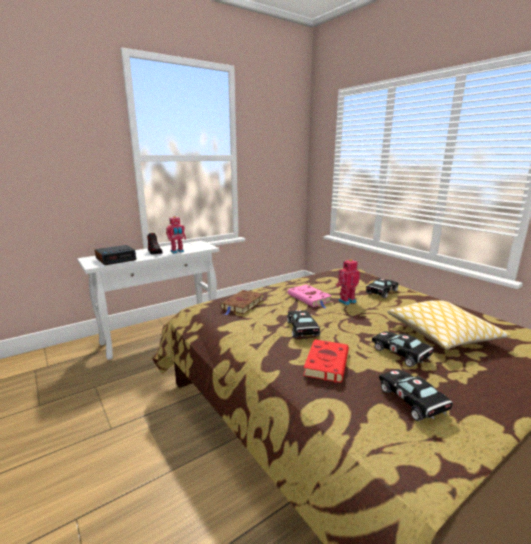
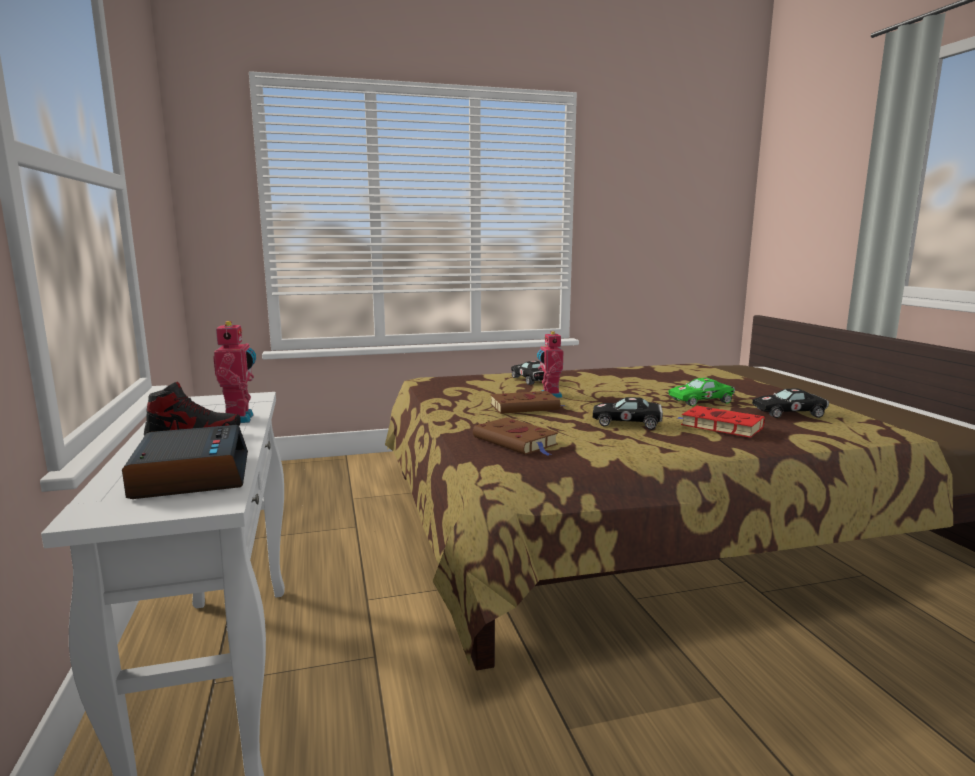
camera: 70 degrees left, 5 degrees down
(310, 298) = (526, 407): pink book -> brown book
(402, 354) = (702, 401): black toy car -> green toy car
(443, 334) = (660, 384): pillow -> none

